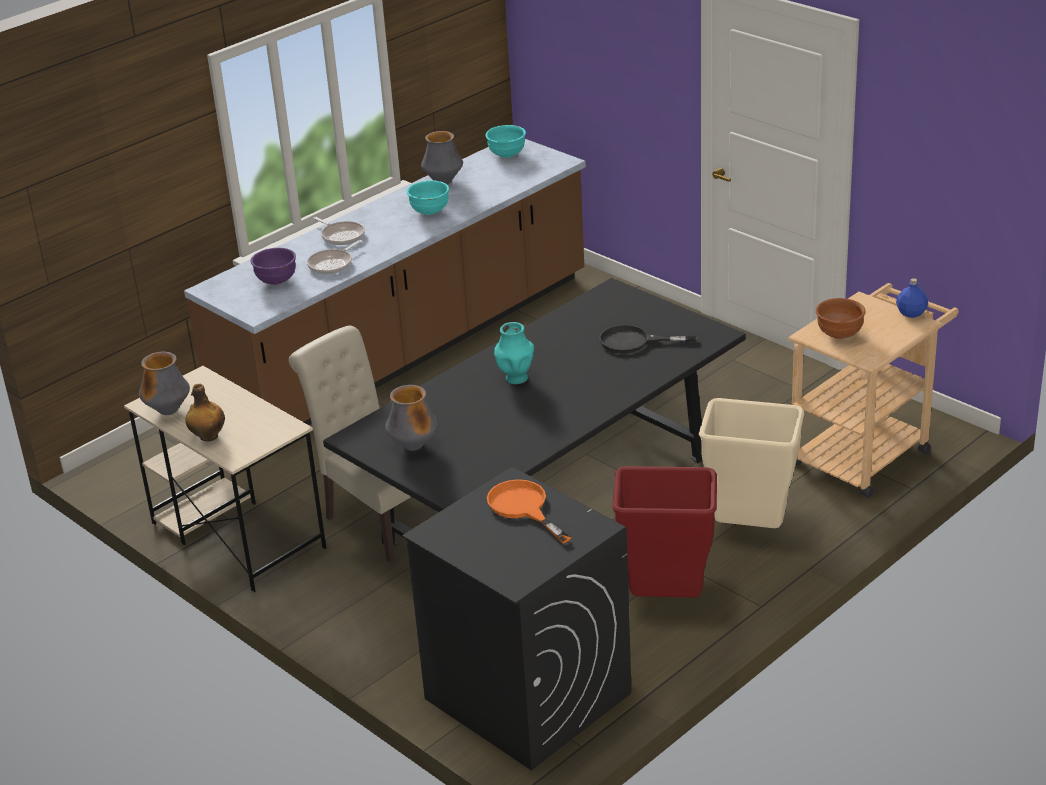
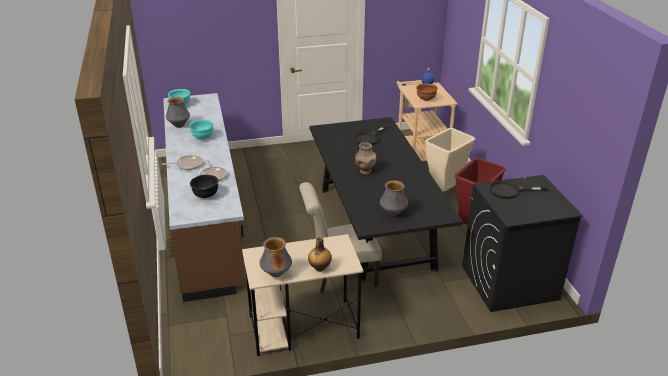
camera: 60 degrees left, 0 degrees up
(276, 281) = (205, 195): purple bowl -> black bowl
(516, 378) = (365, 171): turquoise vase -> brown vase
(523, 508) = (510, 191): orange frying pan -> black frying pan

